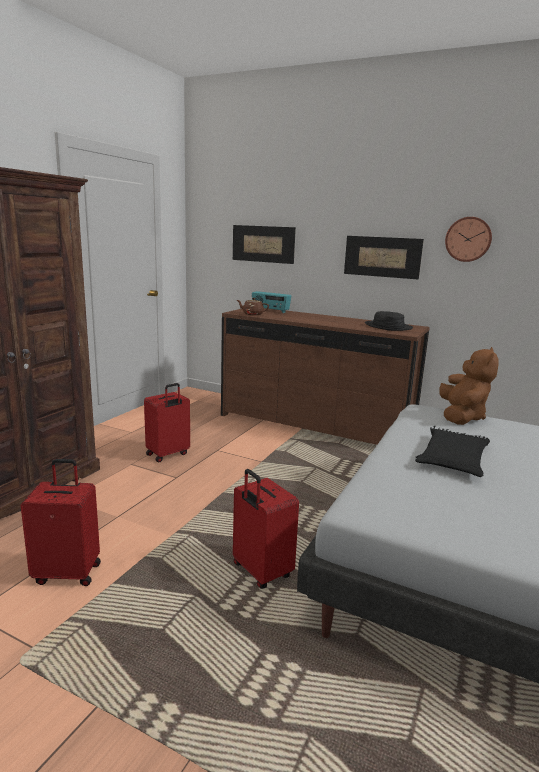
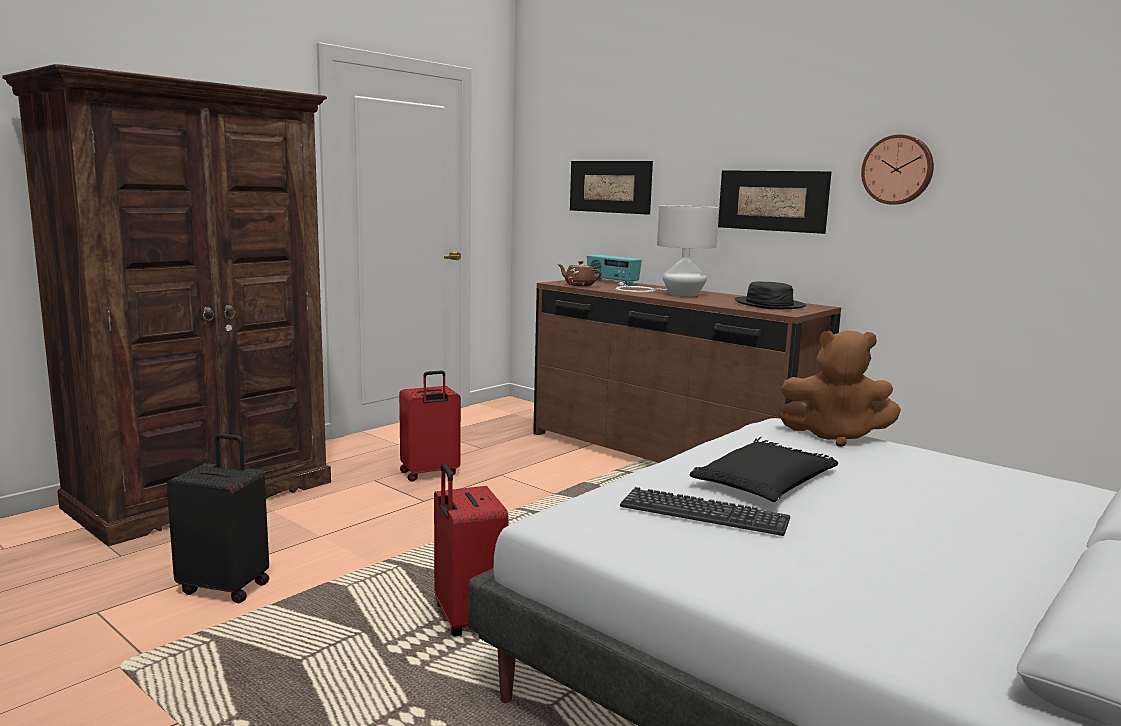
camera: 15 degrees right, 5 degrees down
(68, 573) = (226, 587): red suitcase -> black suitcase
(313, 318) = (664, 292): none -> white table lamp
(443, 490) = (703, 513): none -> keyboard
(461, 417) = (835, 436): brown plush toy -> brown plush toy turned 75 degrees clockwise

